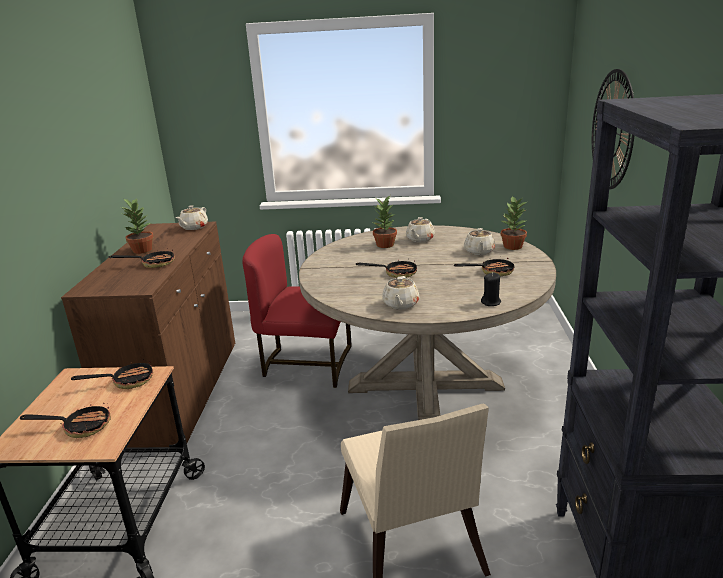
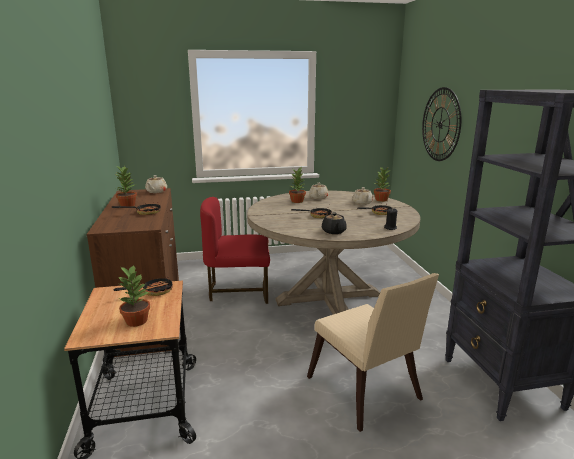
camera: 15 degrees left, 5 degrees down
(80, 427) = (136, 320): frying pan -> potted plant
(400, 304) = (333, 232): beige teapot -> black teapot

